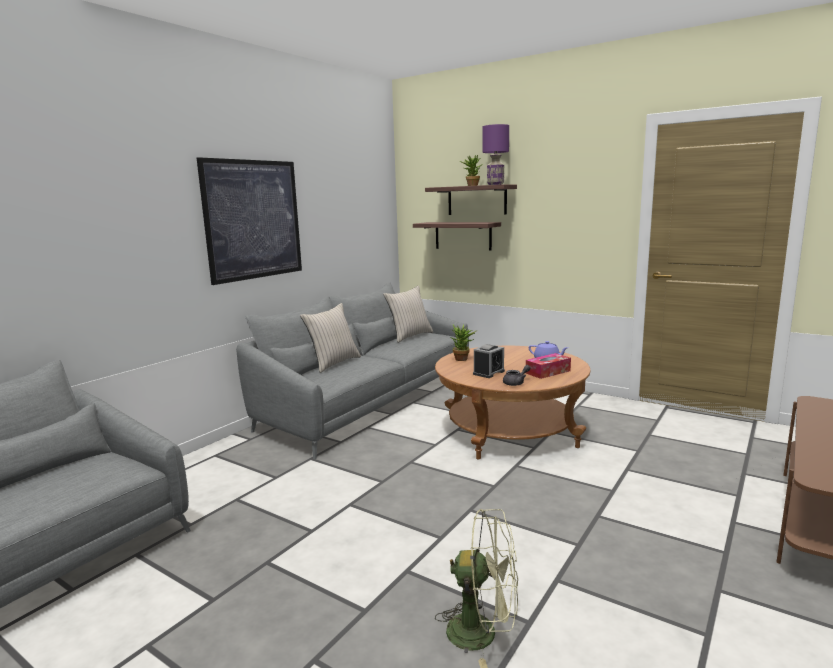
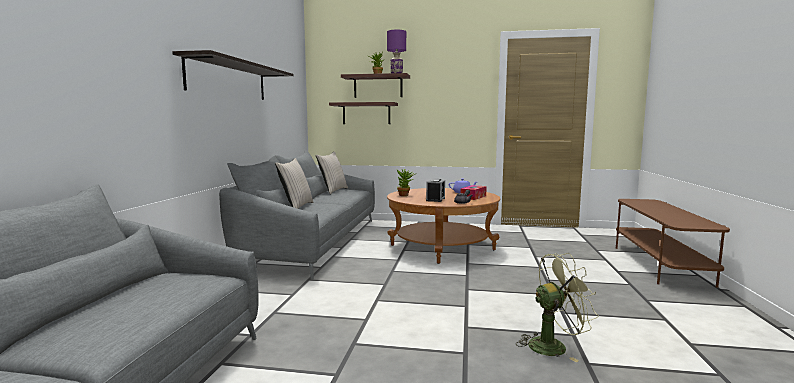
camera: 25 degrees left, 5 degrees down
(253, 219) = (228, 80): picture -> shelf

